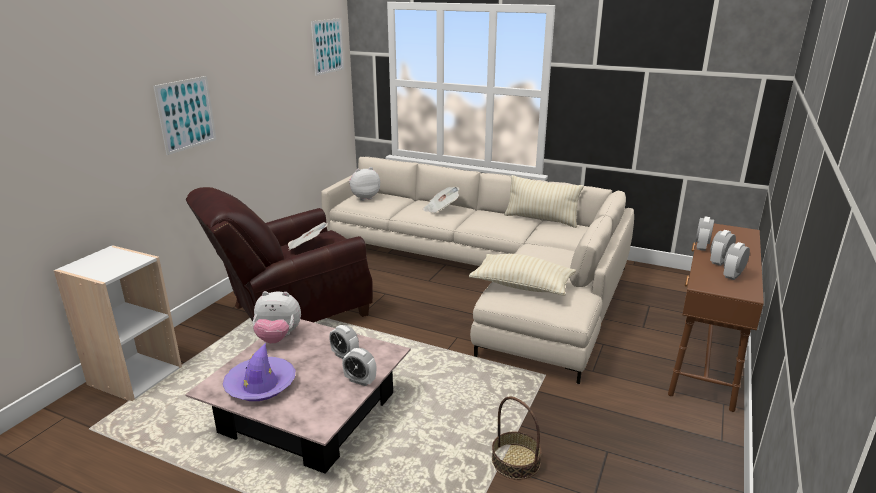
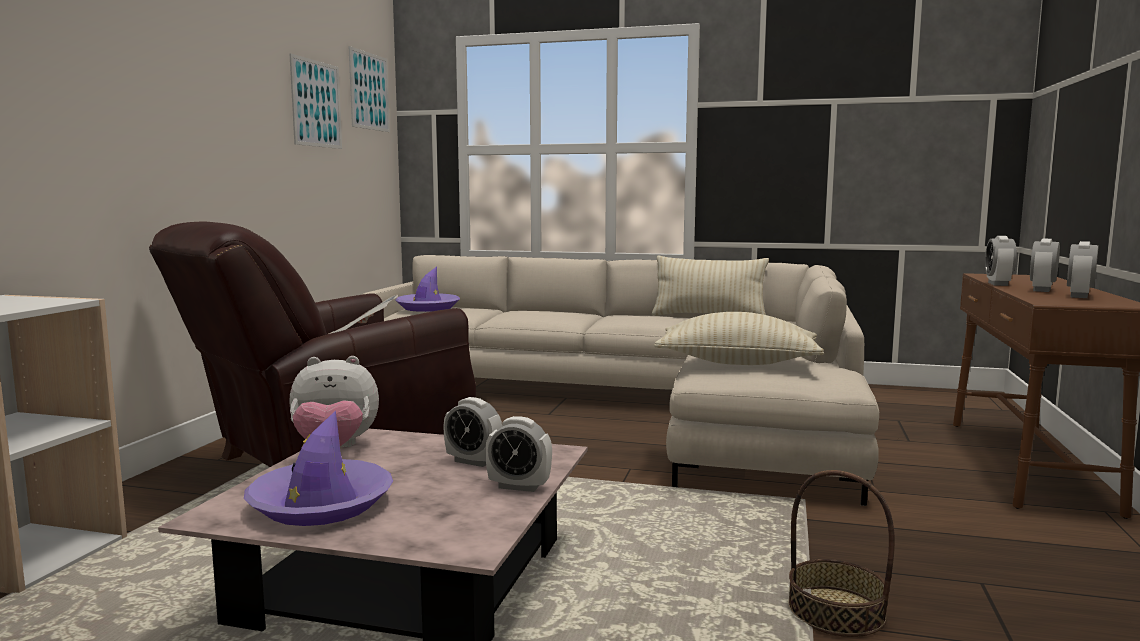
camera: 10 degrees left, 15 degrees down
(186, 114) = (160, 110): picture -> picture (316, 104)
(364, 197) = (428, 308): plush toy -> purple hat
(440, 209) = (553, 312): newspaper -> none

